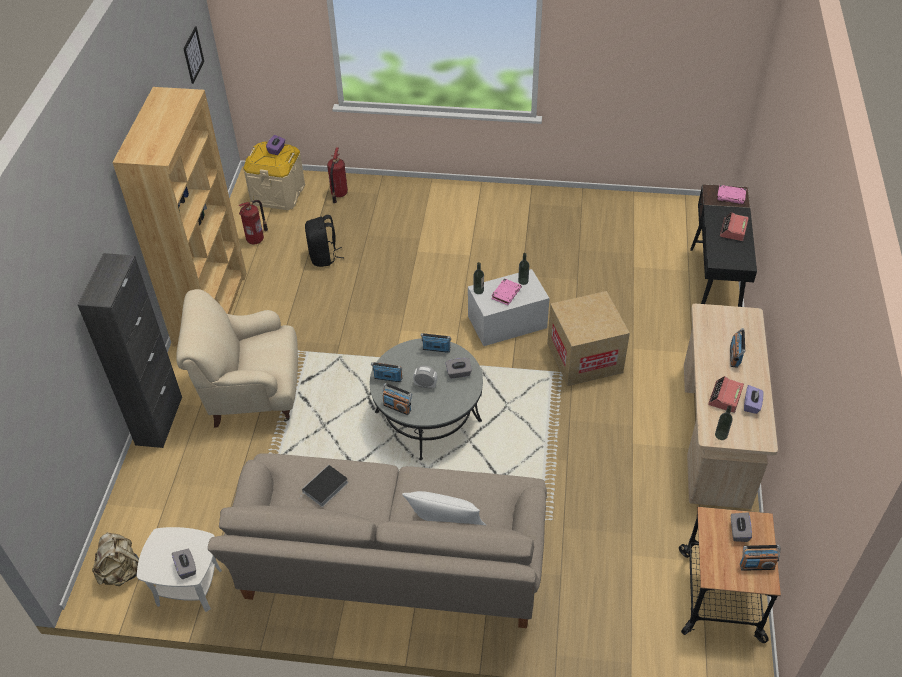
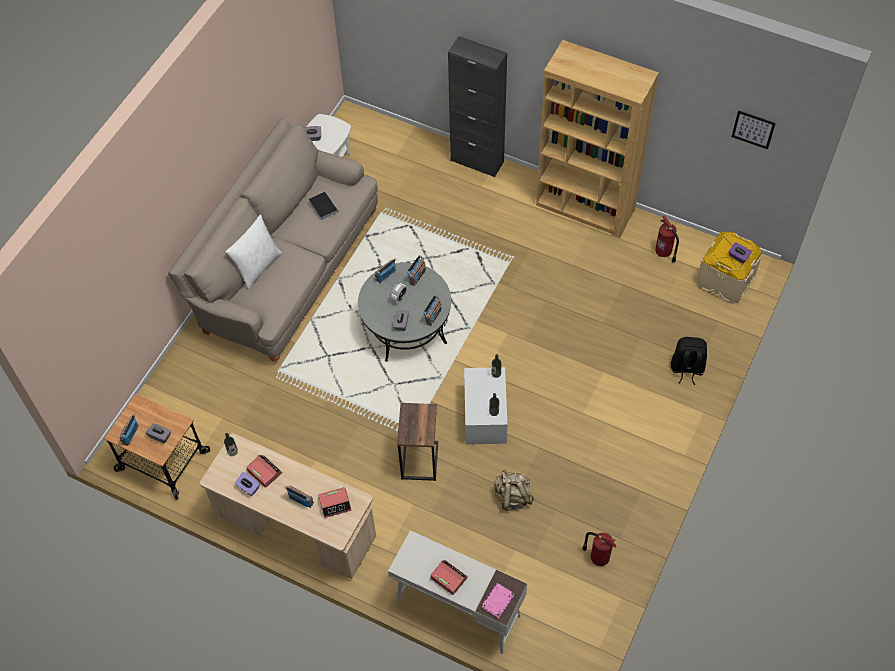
camera: 110 degrees right, 10 degrees up
(121, 572) = (357, 129): beige backpack -> beige backpack (512, 497)
(251, 394) = (479, 219): beige armchair -> none
(324, 257) = (621, 298): black backpack -> black backpack (686, 369)
(338, 194) = (709, 328): fire extinguisher -> fire extinguisher (598, 557)
(506, 293) = (484, 393): pink book -> none
(584, 358) = (419, 460): cardboard box -> side table
(713, 289) = (457, 609): black desk -> white desk
(720, 328) = (335, 504): none -> alarm clock

